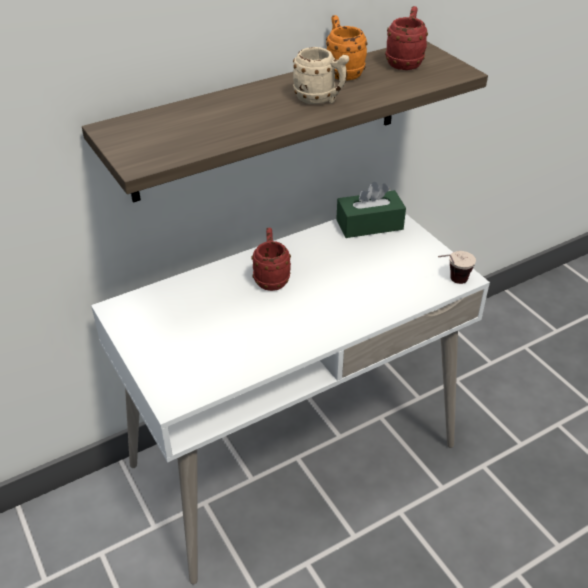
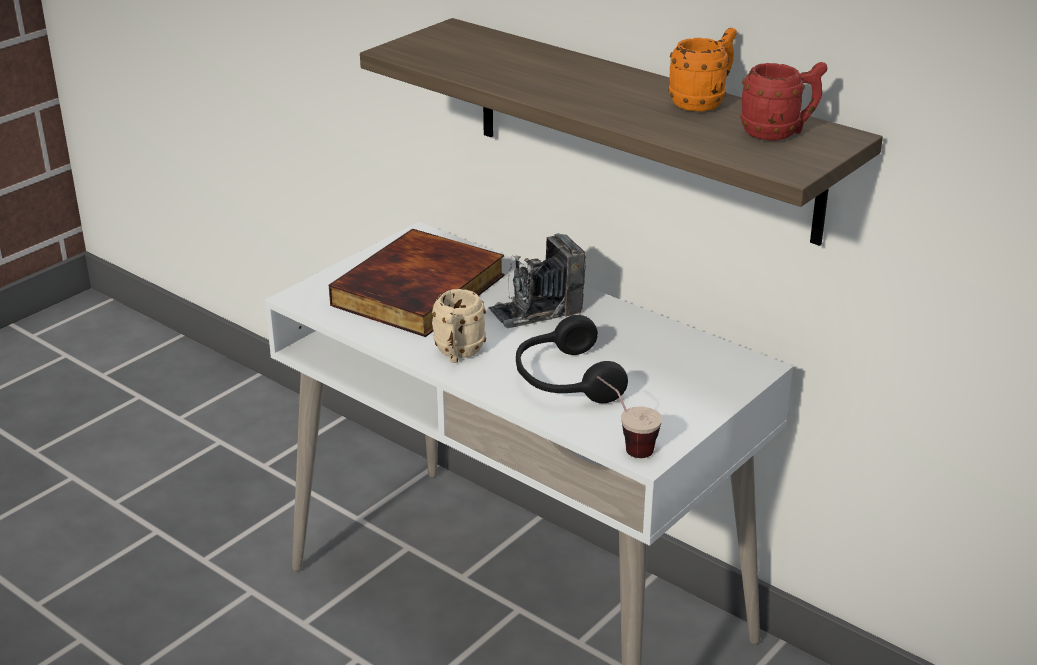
camera: 70 degrees right, 10 degrees down
(209, 327) = (421, 291): none -> book
(271, 278) = (536, 310): red mug -> camera
(320, 100) = (611, 102): beige mug -> beige mug (457, 354)
(367, 288) = (564, 380): none -> black headphones
(369, 225) = (711, 359): green tissue box -> none

